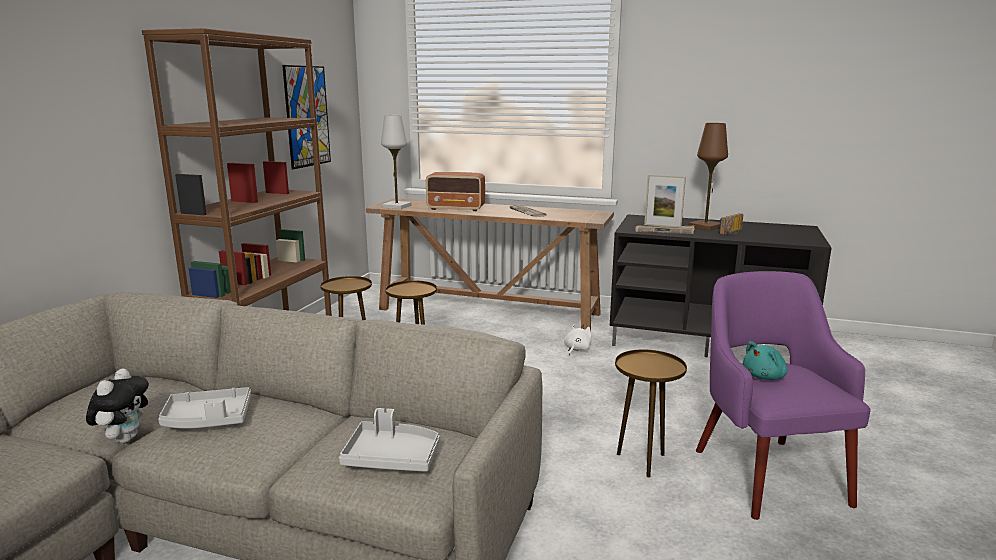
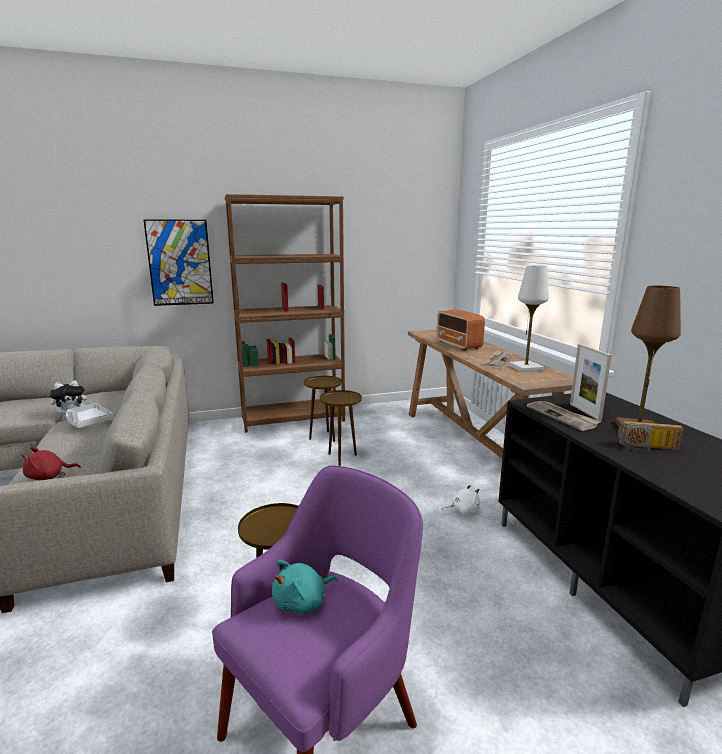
camera: 55 degrees right, 0 degrees up
(307, 116) = (382, 255): picture -> picture (180, 263)
(392, 458) = (49, 477): grey tray -> red plush toy
(396, 206) = (428, 334): white table lamp -> white table lamp (526, 368)
(765, 377) = (302, 602): turquoise plush toy -> turquoise plush toy turned 60 degrees counterclockwise

